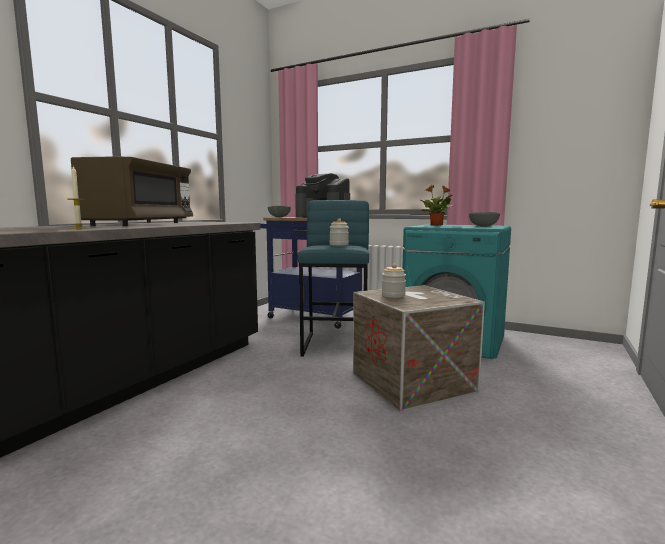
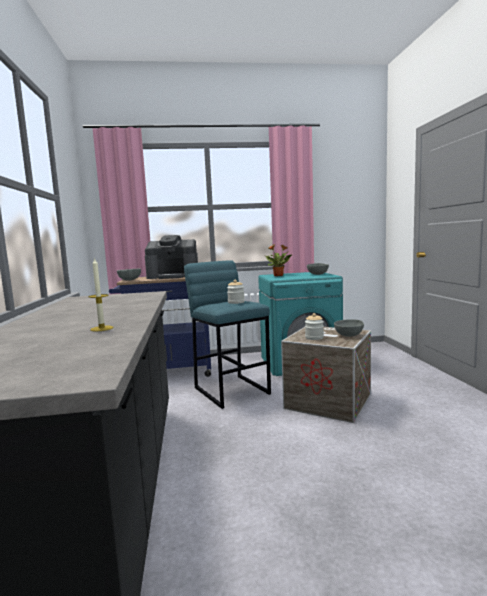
camera: 35 degrees left, 0 degrees up
(141, 224) = (81, 310): brown microwave -> none
(438, 301) = (349, 335): none -> grey bowl

